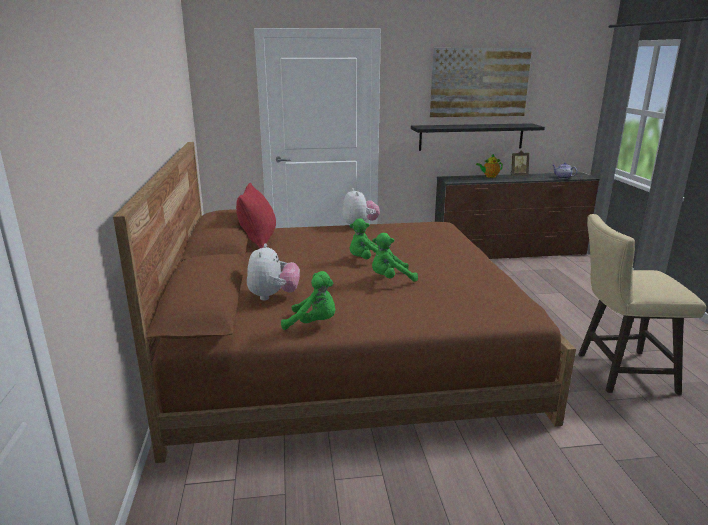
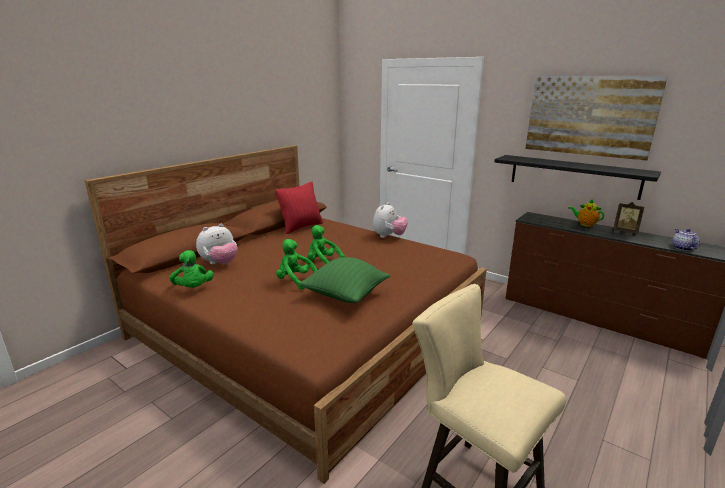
camera: 45 degrees right, 0 degrees up
(451, 274) = (345, 296): none -> green pillow

